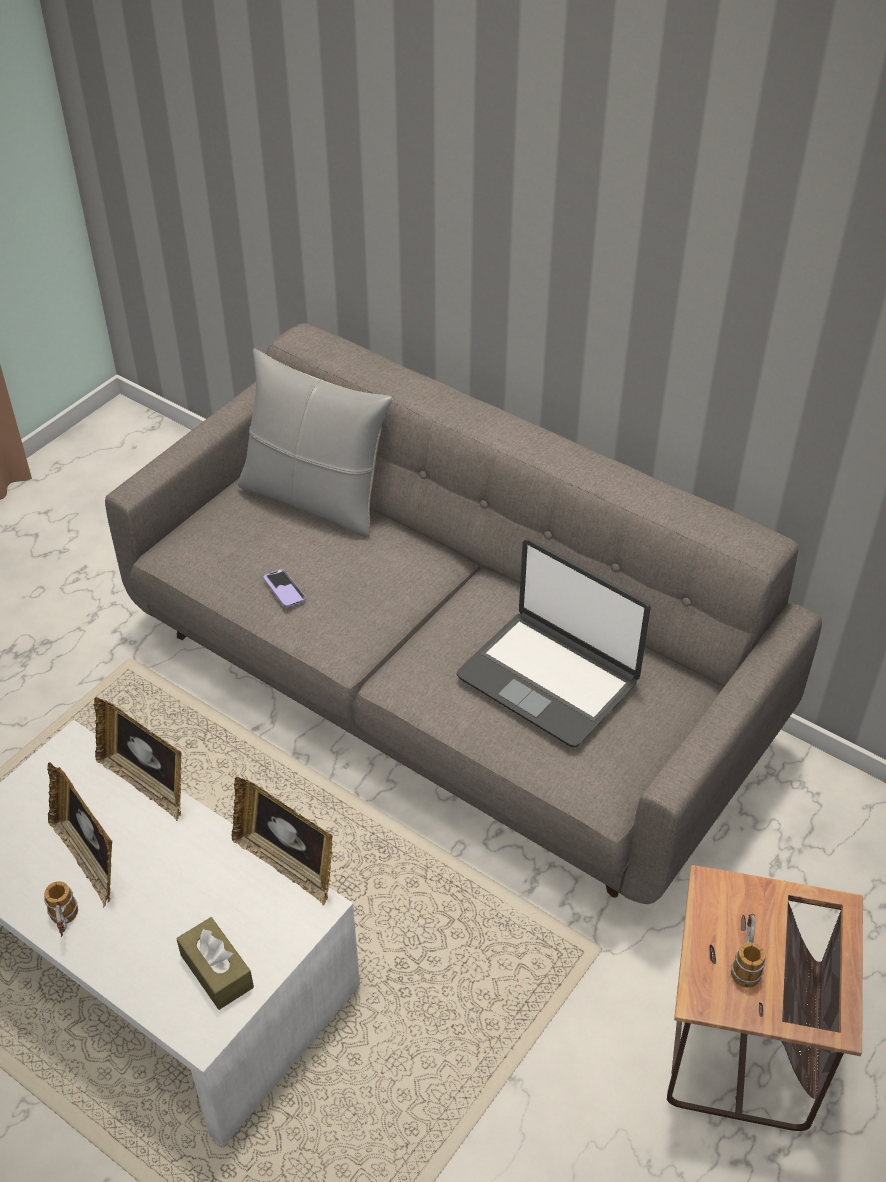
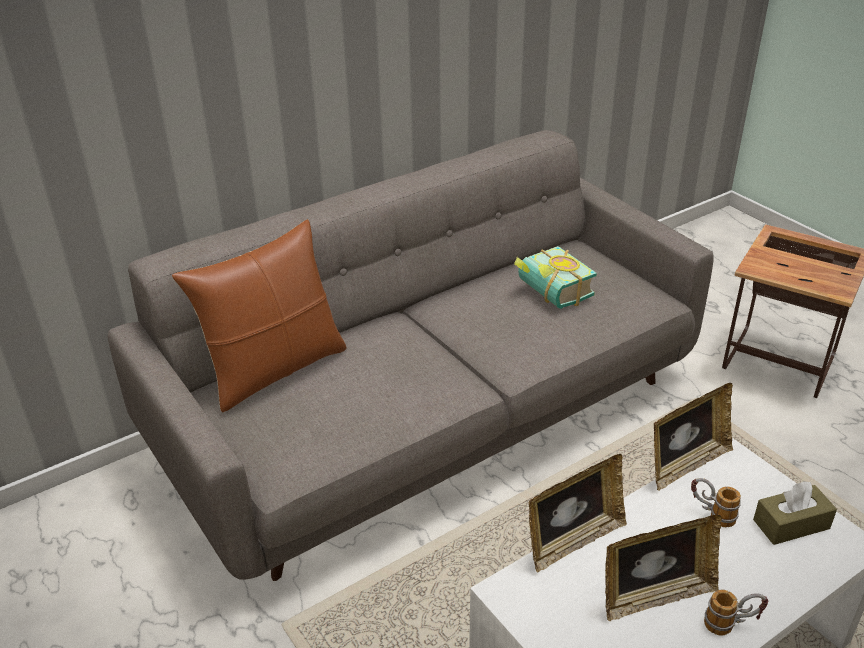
camera: 70 degrees left, 10 degrees down
(284, 589) = (382, 405): phone -> none
(315, 499) = (275, 369): grey pillow -> brown pillow
(549, 678) = (549, 294): laptop -> book
(745, 962) = (812, 270): mug -> mug (711, 514)

